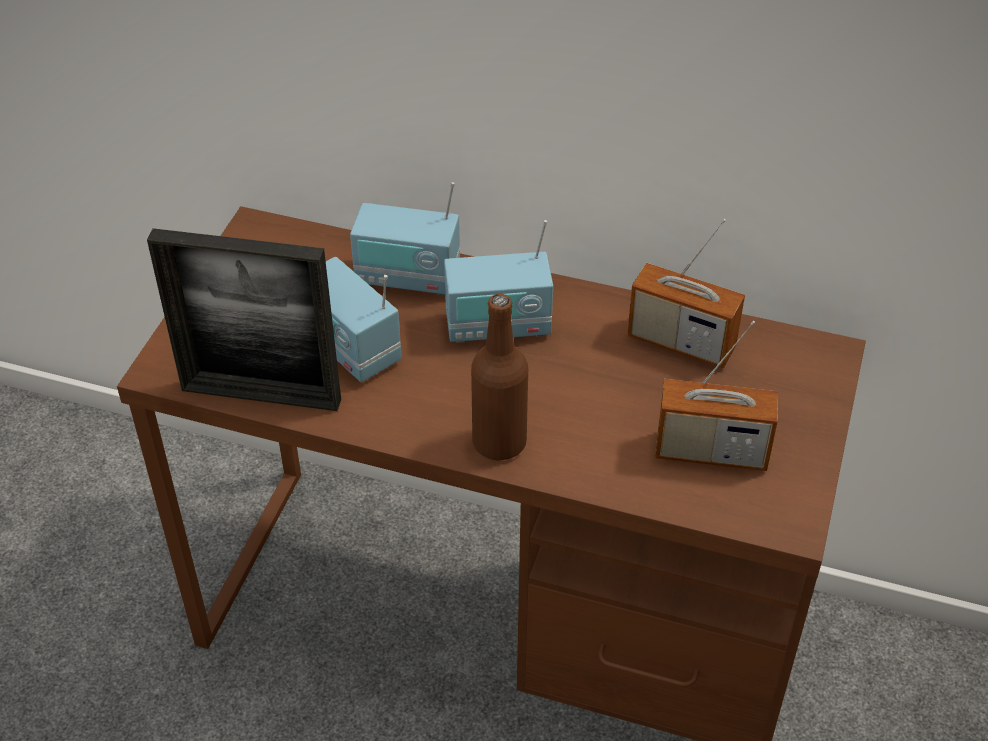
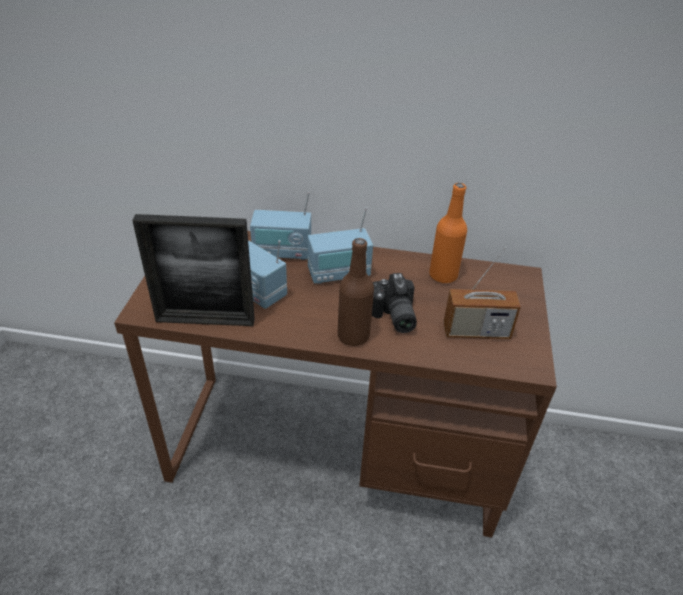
camera: 10 degrees left, 5 degrees down
(572, 412) = (392, 316): none -> camera
(681, 342) = (443, 275): radio -> orange bottle

